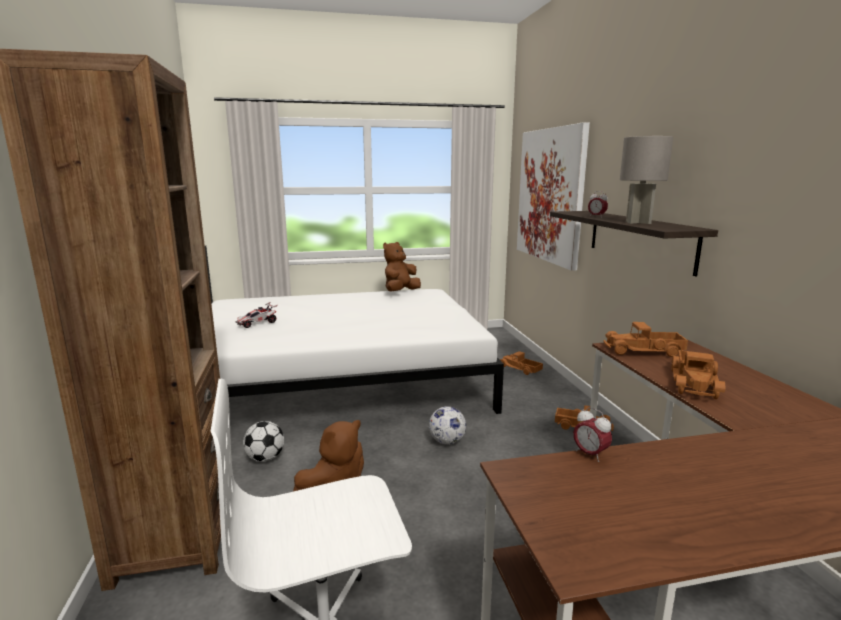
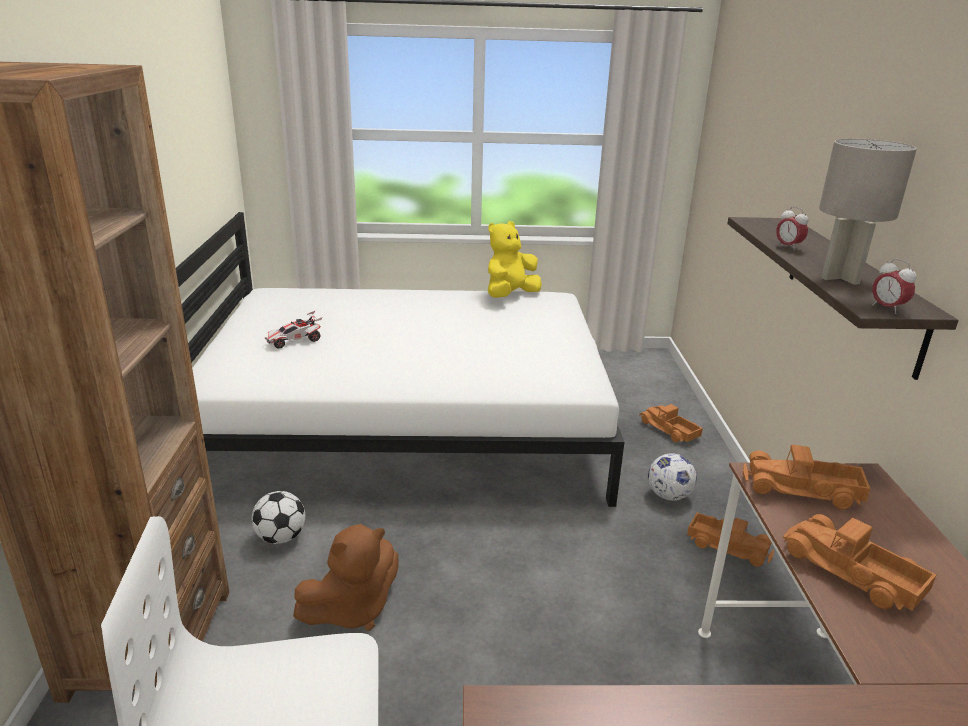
camera: 10 degrees right, 10 degrees up
(400, 292) = (510, 295): brown plush toy -> yellow plush toy
(447, 441) = (524, 545): football -> football (668, 496)
(550, 195) = (748, 173): picture -> none
(590, 454) = (620, 697): alarm clock -> alarm clock (887, 308)
(696, 383) = (850, 573): toy truck -> toy truck turned 105 degrees clockwise

